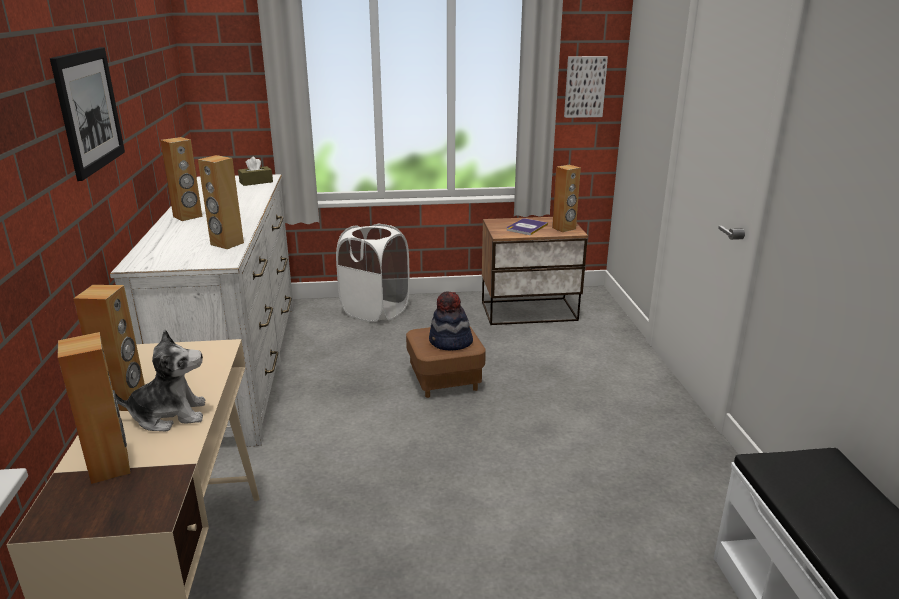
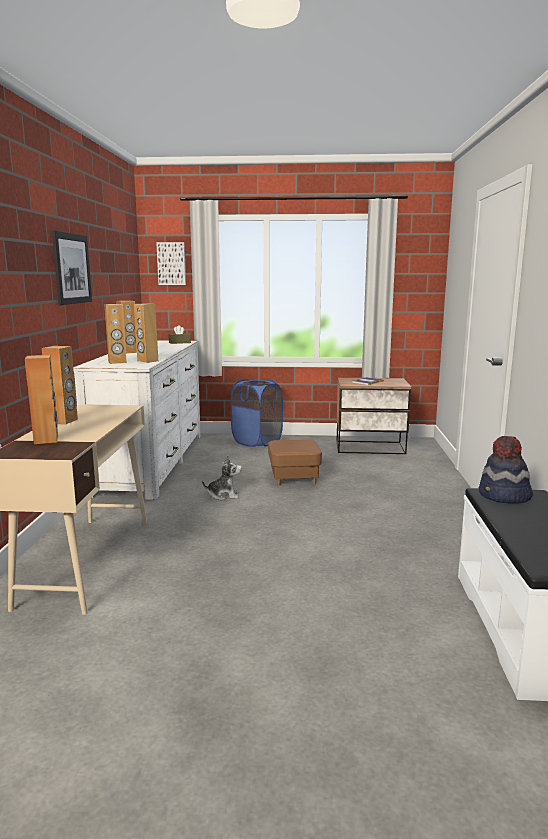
camera: 10 degrees right, 10 degrees down
(169, 415) = (87, 426): plush toy -> plush toy (224, 495)
(375, 311) = (257, 441): white laundry basket -> blue laundry basket
(450, 343) = (297, 447): hat -> hat (504, 496)
(564, 228) = (395, 383): brown speaker -> brown speaker (117, 362)
(584, 86) = (415, 285): picture -> picture (171, 263)

